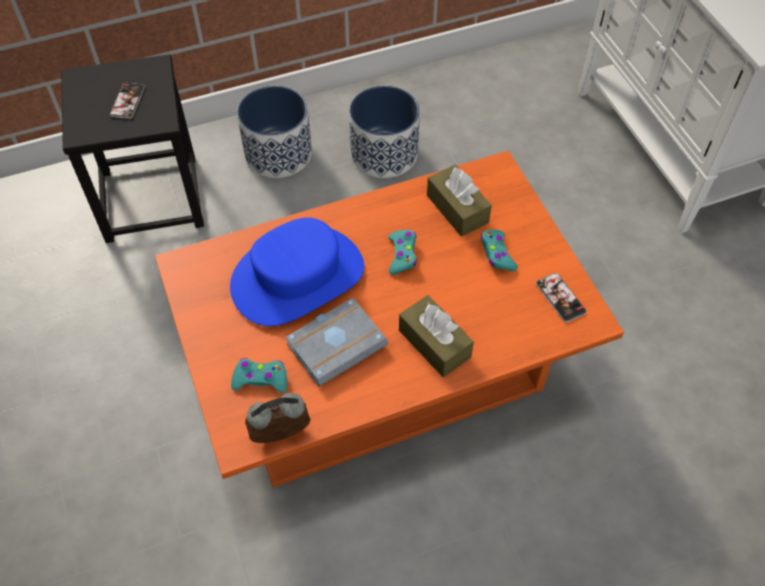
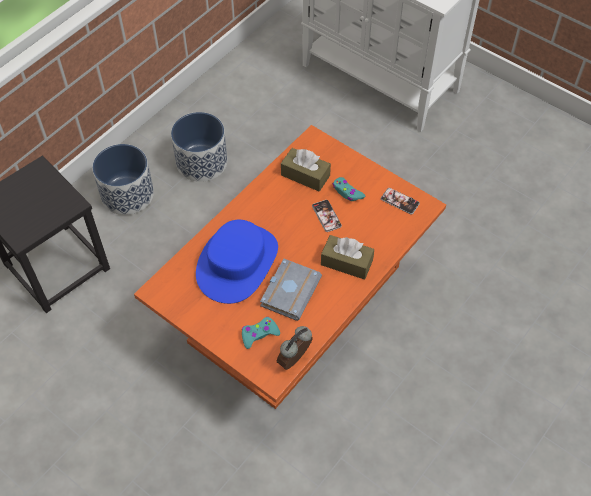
camera: 30 degrees left, 0 degrees up
(128, 101) = (38, 201): phone -> phone (326, 216)
(402, 255) = (291, 219): turquoise game controller -> none

